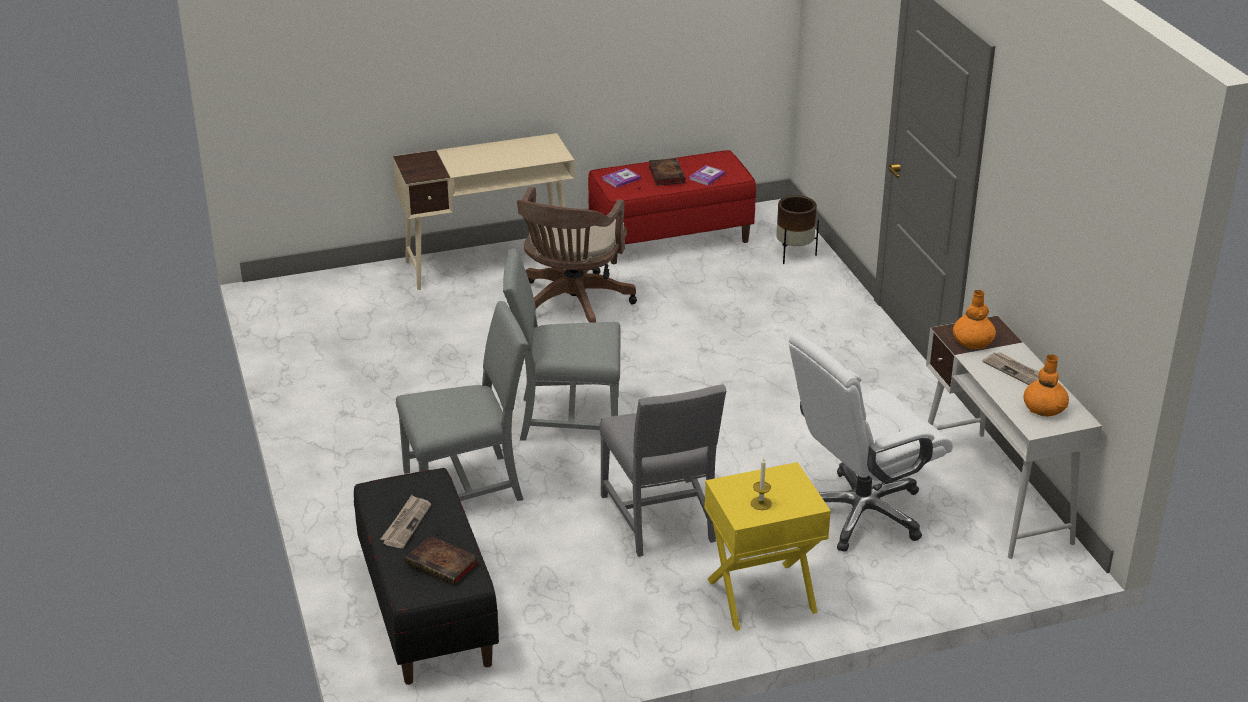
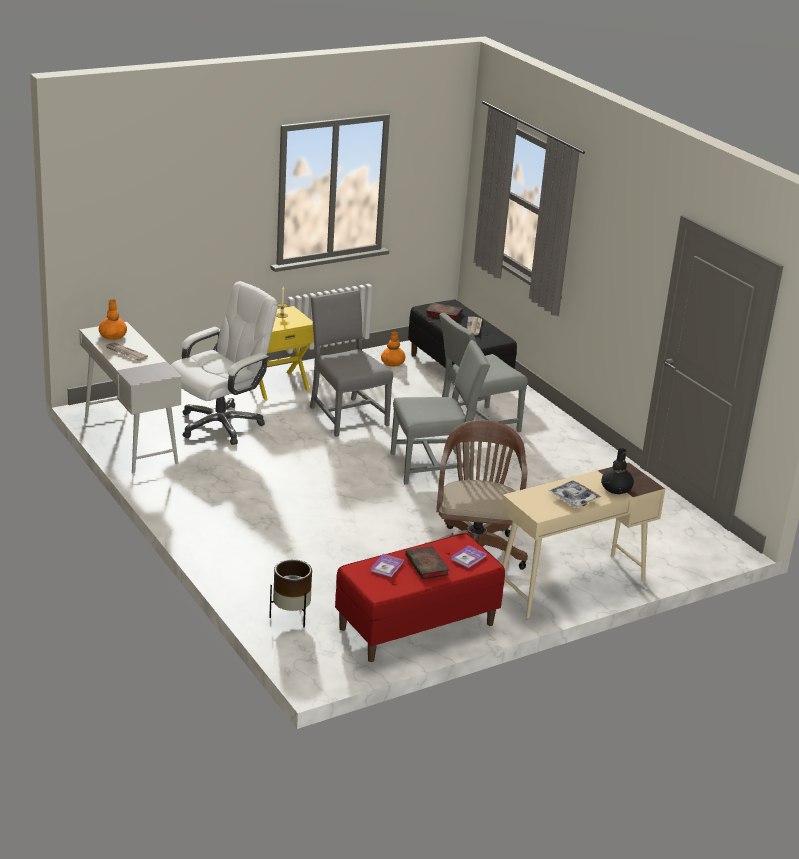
camera: 165 degrees right, 5 degrees down
(446, 158) = (616, 488): none -> black vase
(501, 151) = (573, 498): none -> tray
(972, 341) = (152, 369): orange vase -> orange vase (392, 363)

